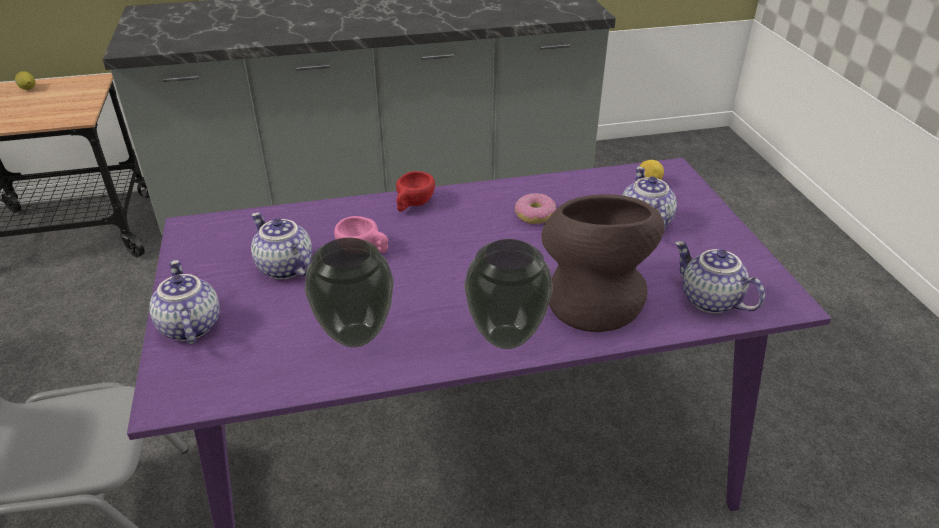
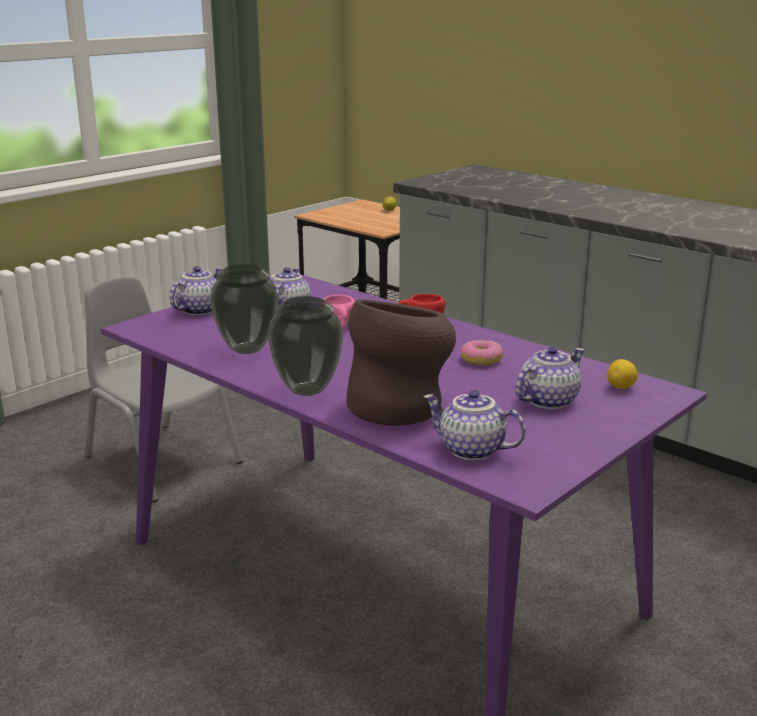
camera: 55 degrees right, 15 degrees down
(708, 300) = (470, 450): teapot -> teapot turned 75 degrees counterclockwise

